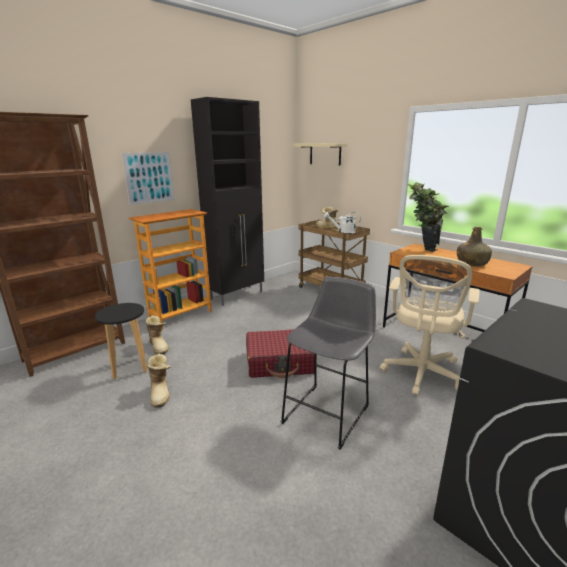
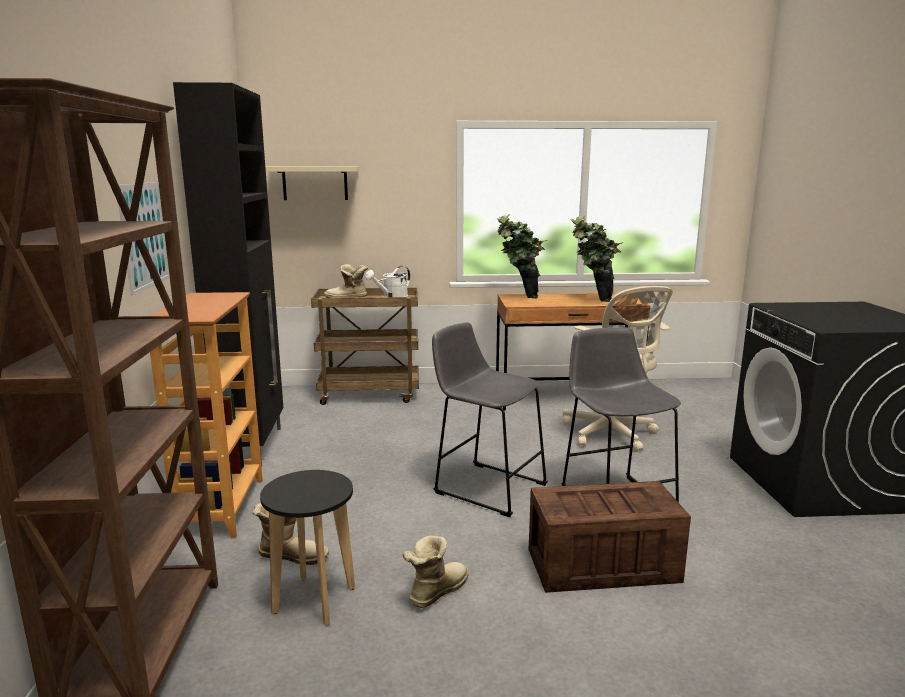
camera: 50 degrees left, 5 degrees down
(161, 393) = (435, 591): boot -> boot turned 75 degrees counterclockwise
(237, 437) = (600, 566): none -> crate
(280, 362) = (486, 487): red suitcase -> grey stool
(472, 263) = (592, 300): green bottle -> potted plant

